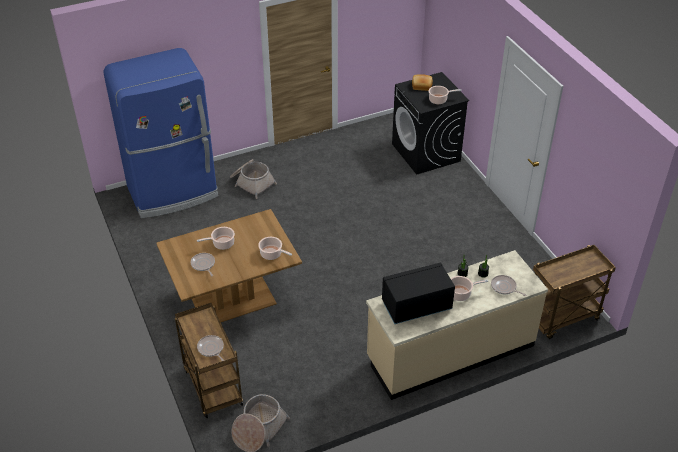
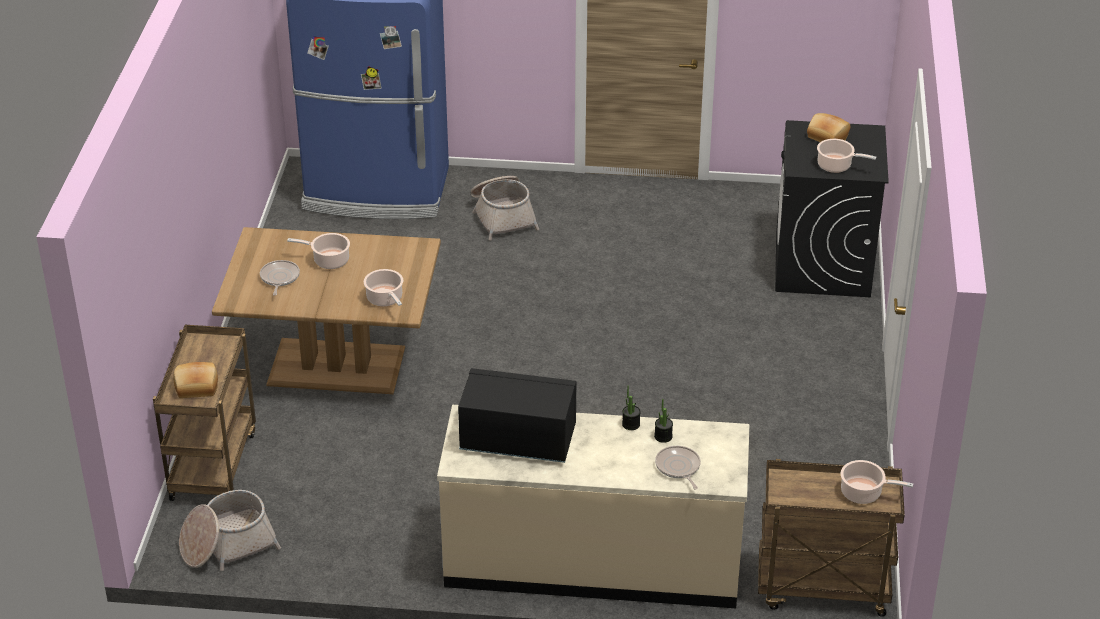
camera: 30 degrees right, 5 degrees down
(211, 349) = (196, 388): frying pan -> bread
(461, 293) = (601, 450): cooking pot -> cooking pot (864, 493)

